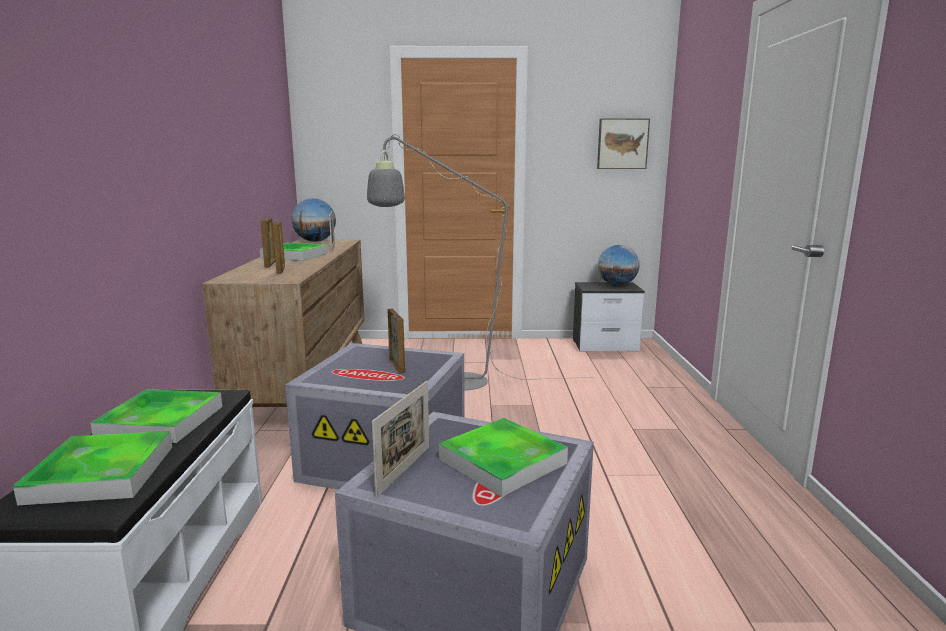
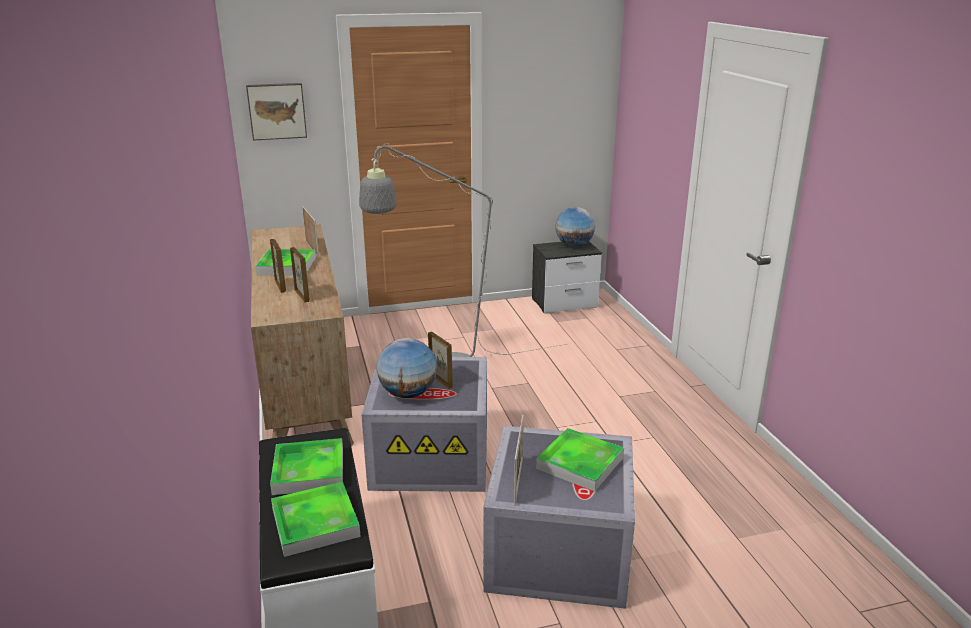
camera: 15 degrees left, 10 degrees up
(315, 241) = (276, 232): globe -> globe (408, 394)
(622, 144) = (574, 107): picture -> picture (277, 111)

